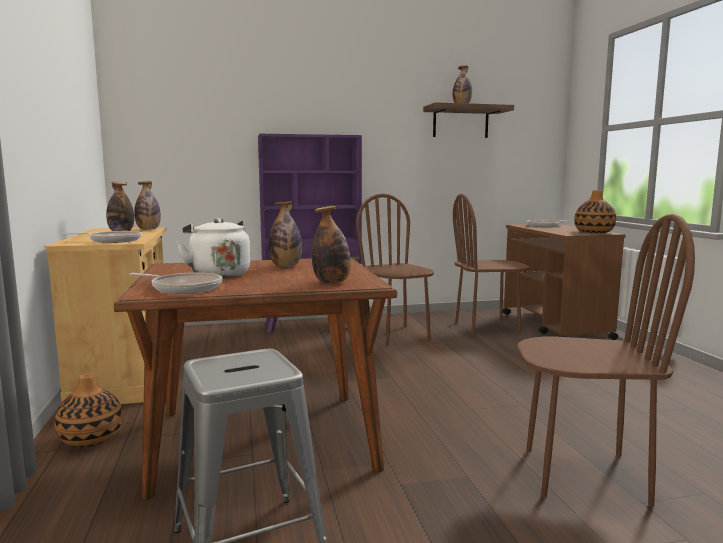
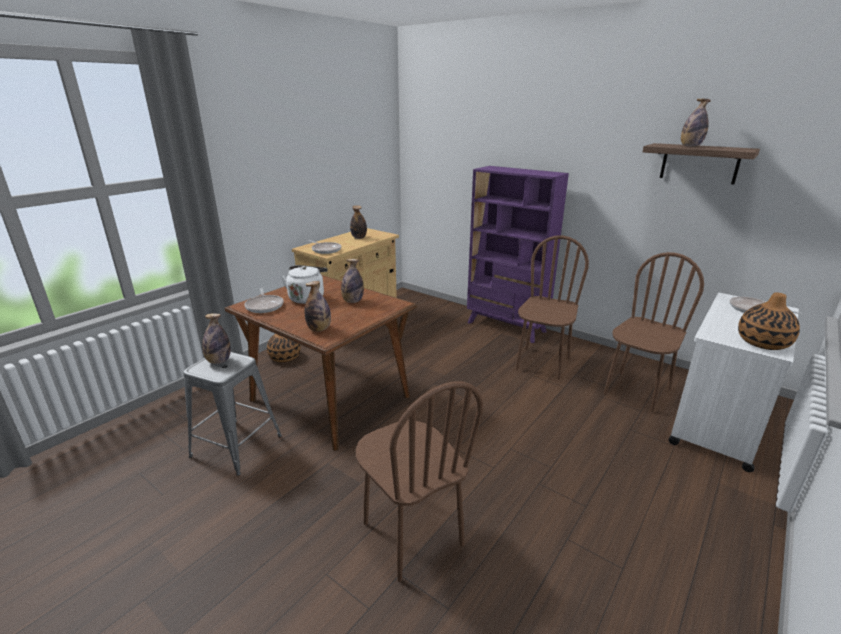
camera: 50 degrees right, 15 degrees up
(148, 229) = (379, 237): bottle -> bottle (219, 361)
(487, 328) = (636, 391): brown chair -> brown chair turned 90 degrees clockwise
(555, 326) = (718, 423): brown cart -> white cart

